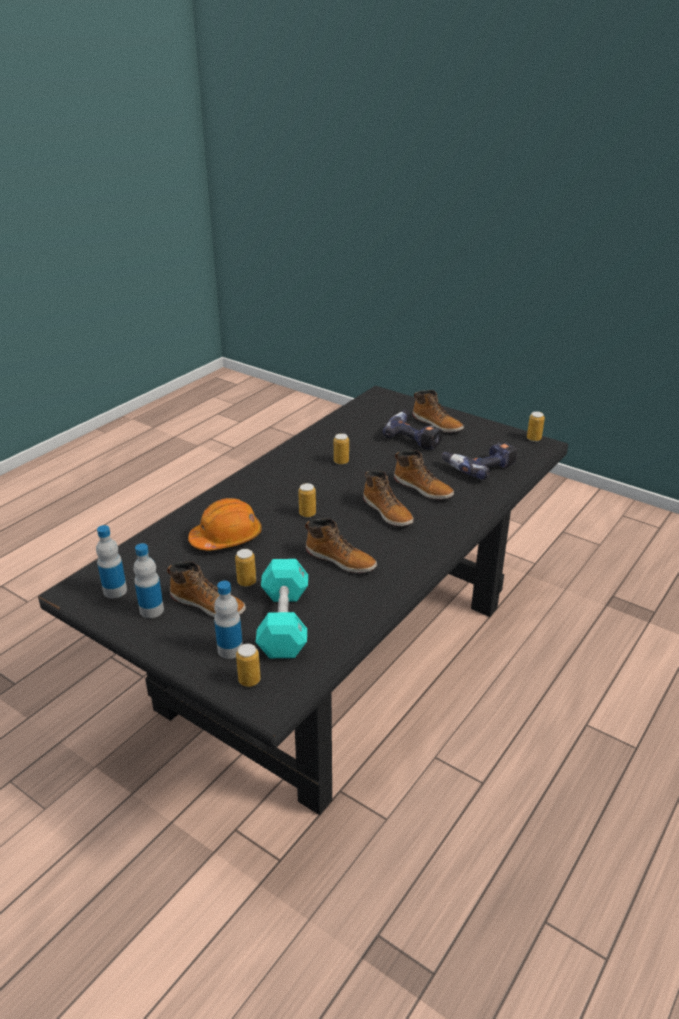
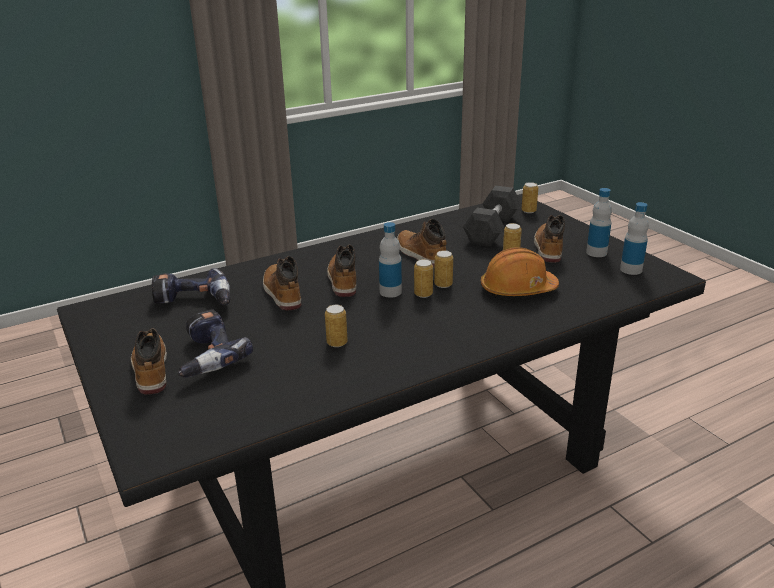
camera: 155 degrees left, 5 degrees down
(208, 604) = (548, 248): boot -> boot turned 45 degrees clockwise
(230, 649) = (537, 224): bottle -> bottle (390, 292)
(284, 622) = (492, 230): turquoise dumbbell -> black dumbbell
(533, 439) = (81, 319): can -> can (443, 284)

